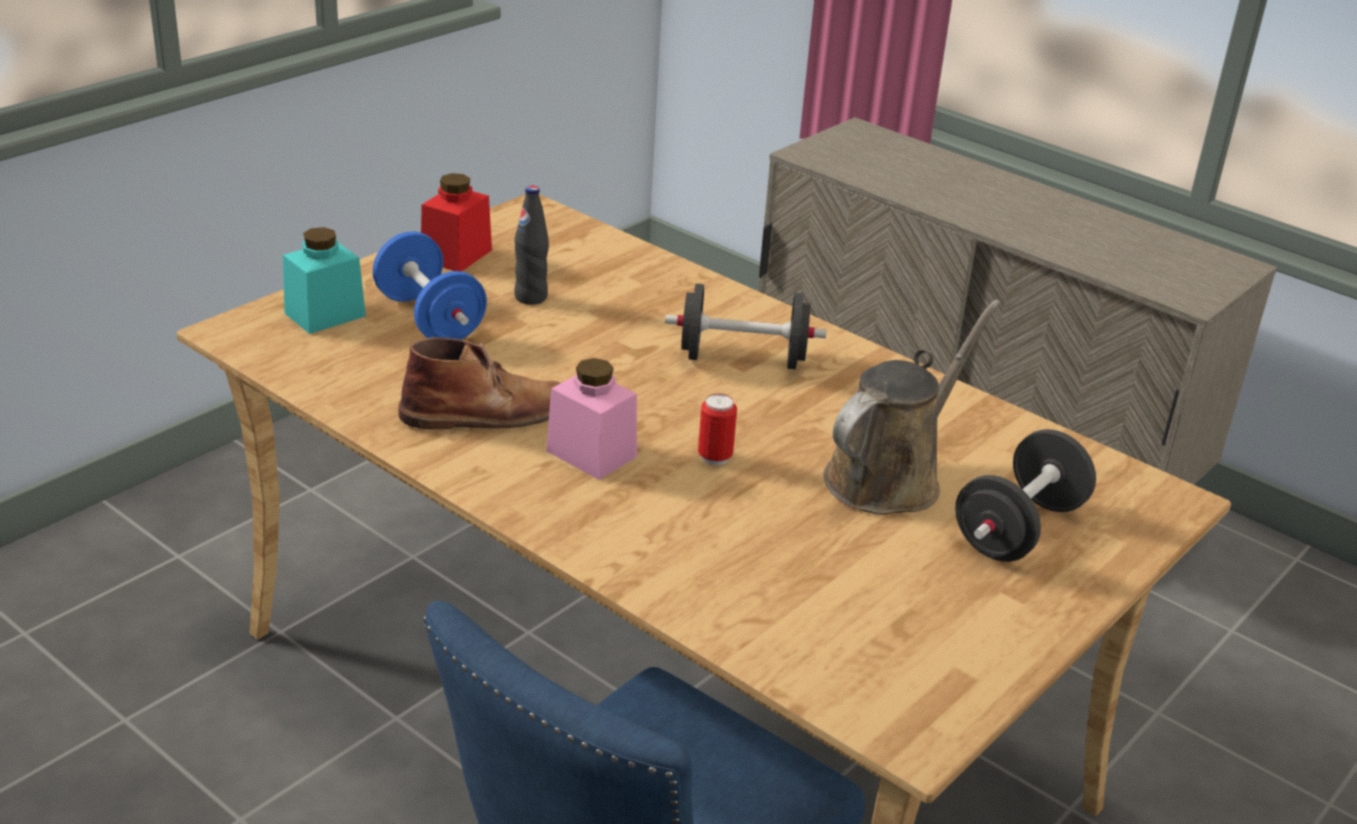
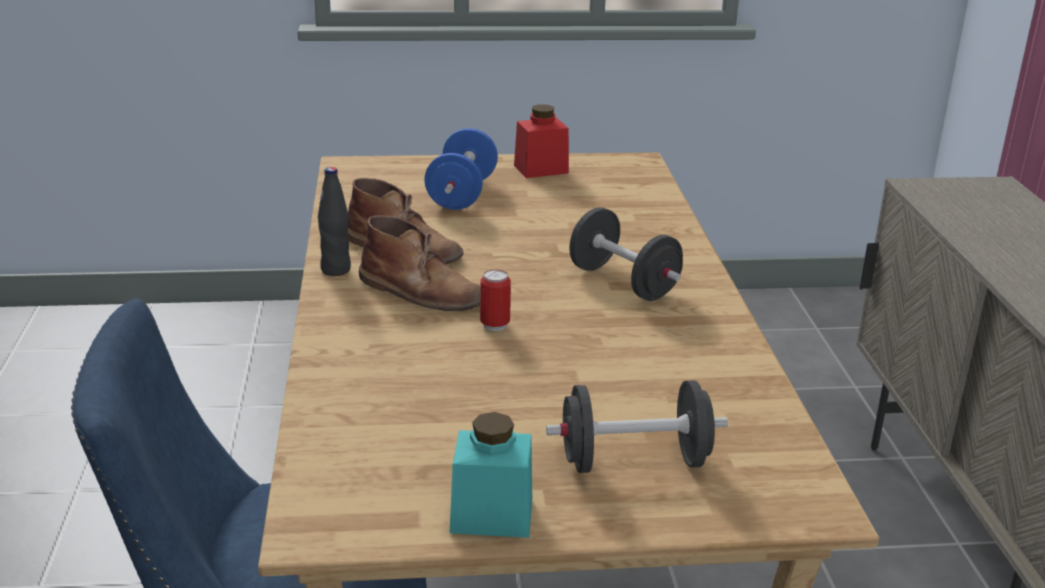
camera: 45 degrees right, 5 degrees down
(325, 314) = (408, 173): turquoise jar -> turquoise jar (491, 515)
(531, 297) = (545, 203): black bottle -> black bottle (336, 270)
(591, 454) = (422, 292): pink jar -> brown boot
(889, 477) = (596, 387): brown watering can -> none

